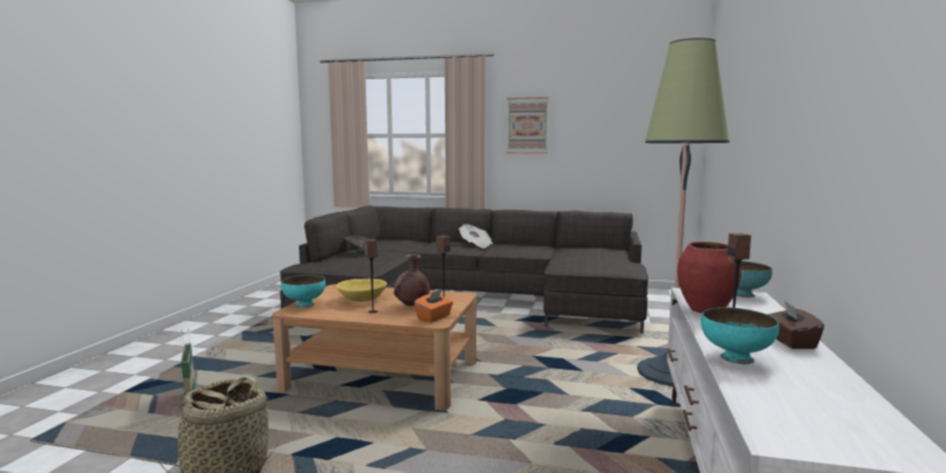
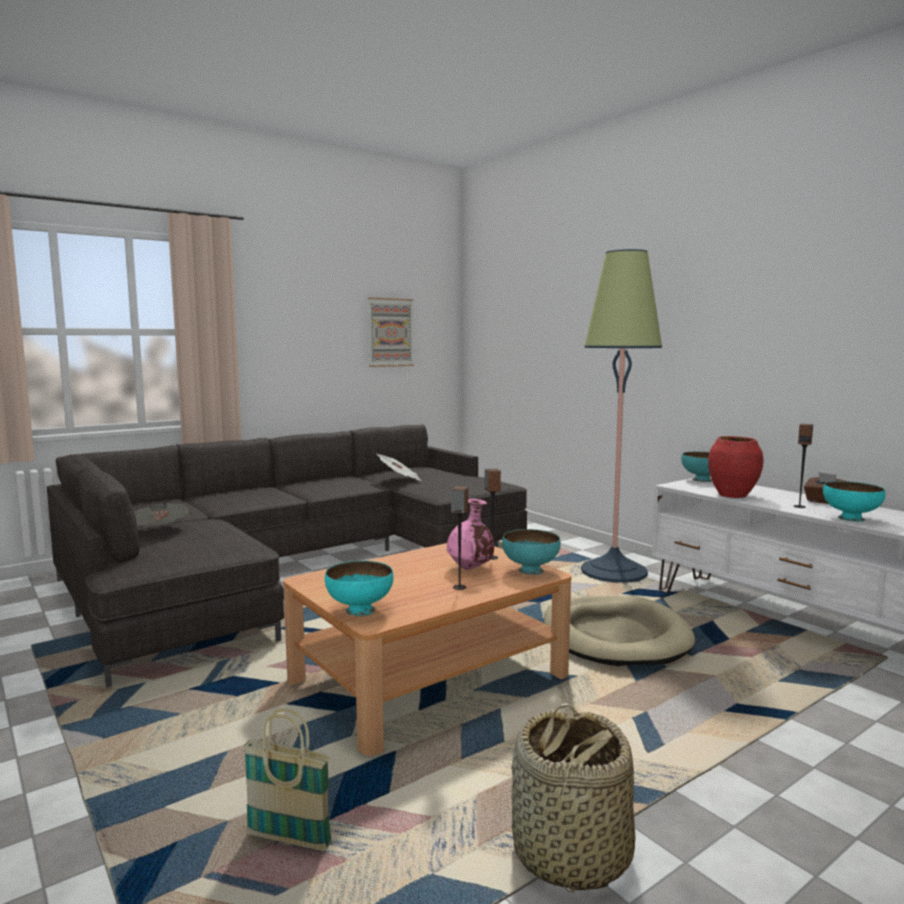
camera: 50 degrees left, 0 degrees up
(362, 299) = (397, 581): yellow bowl -> none
(411, 306) = (470, 569): brown vase -> pink vase
(434, 317) = (530, 570): orange tissue box -> turquoise bowl
(476, 245) = (271, 490): newspaper -> newspaper (399, 479)
(527, 125) = (285, 320): picture -> picture (390, 332)
(540, 408) = (615, 636): none -> beige dog bed

